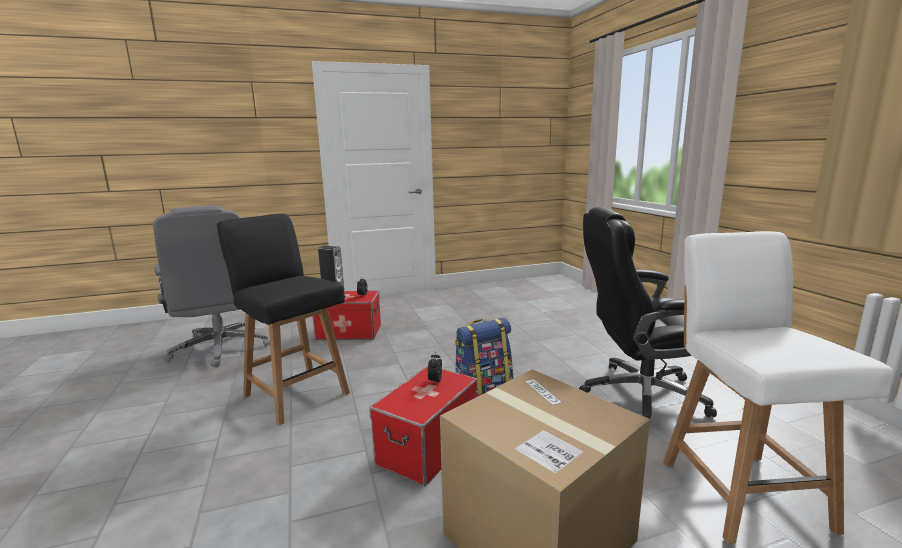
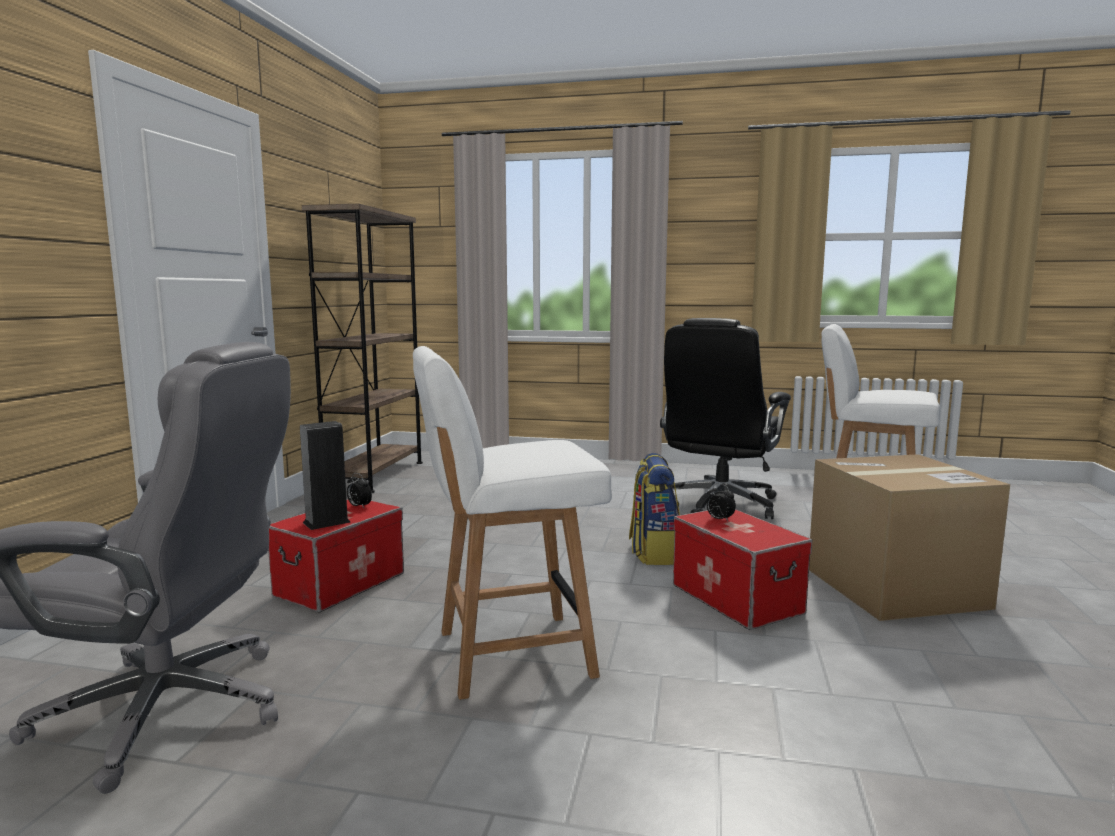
camera: 60 degrees left, 5 degrees down
(295, 393) = (510, 654): black chair -> white chair
(506, 286) = (375, 475): none -> brown bookcase

